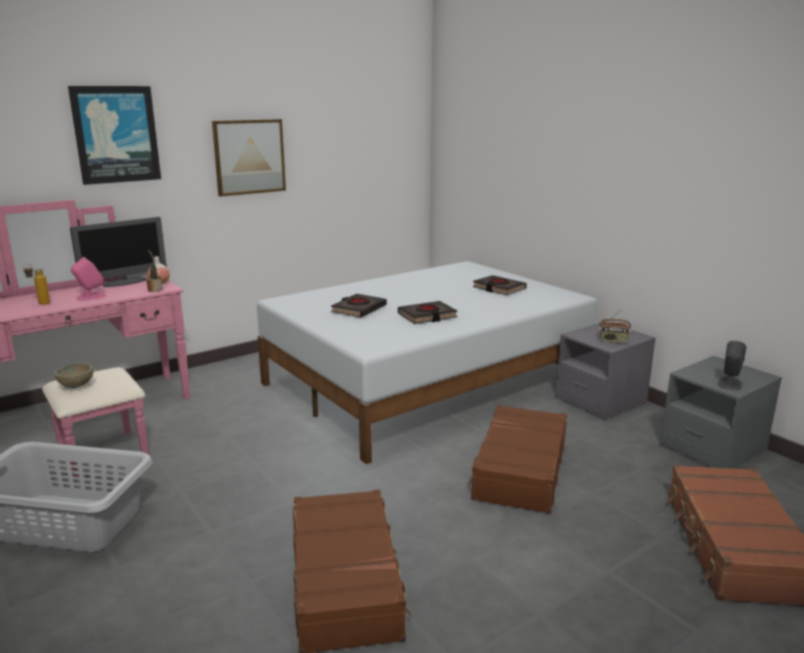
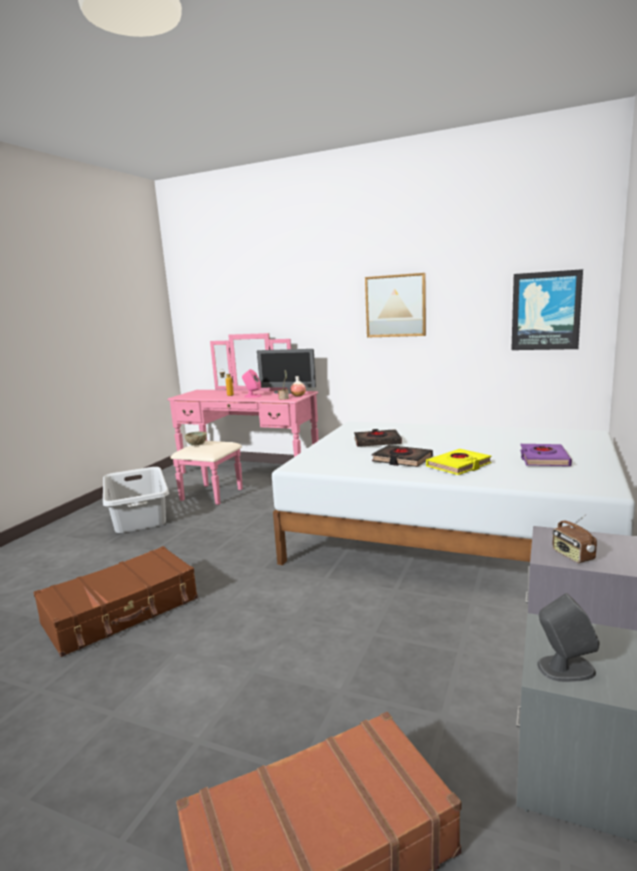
camera: 60 degrees right, 5 degrees down
(116, 134) = (299, 290): picture -> picture (545, 311)
(473, 308) = (459, 466): none -> yellow book
(499, 288) = (543, 459): black book -> purple book
(519, 470) = (342, 633): brown suitcase -> none

